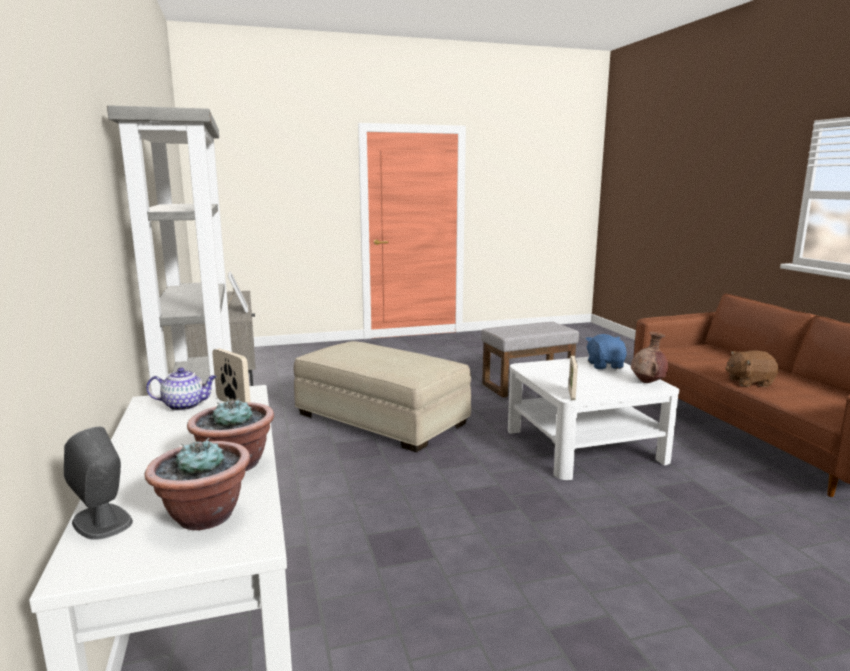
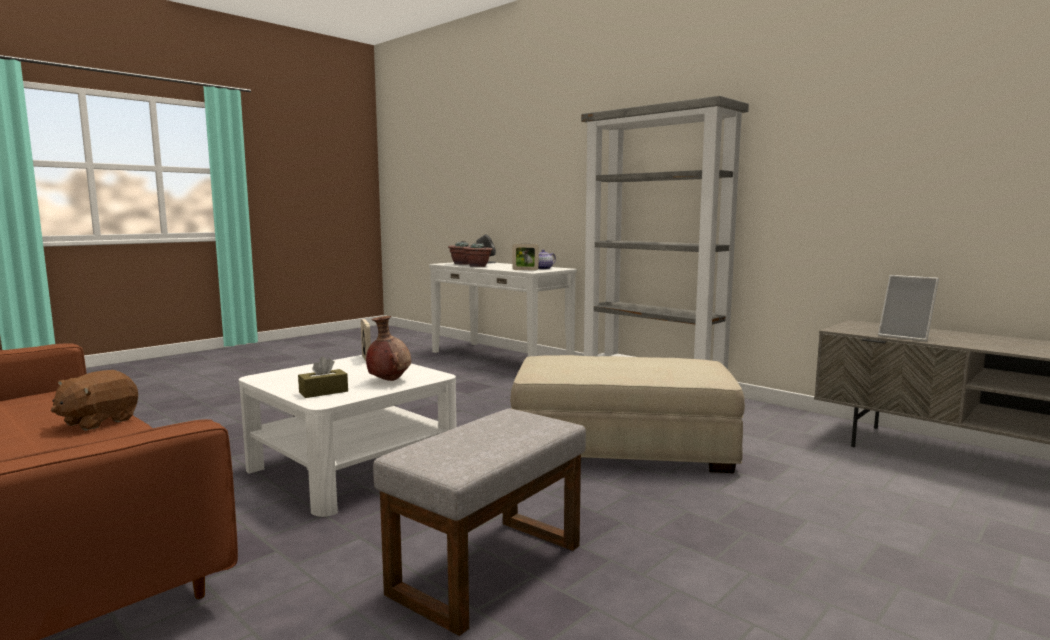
camera: 150 degrees right, 5 degrees down
(605, 365) = (323, 392): blue plush toy -> brown tissue box
(648, 382) = (273, 379): brown vase -> brown vase (389, 381)
(749, 382) = (98, 421): brown plush toy -> brown plush toy turned 150 degrees clockwise

